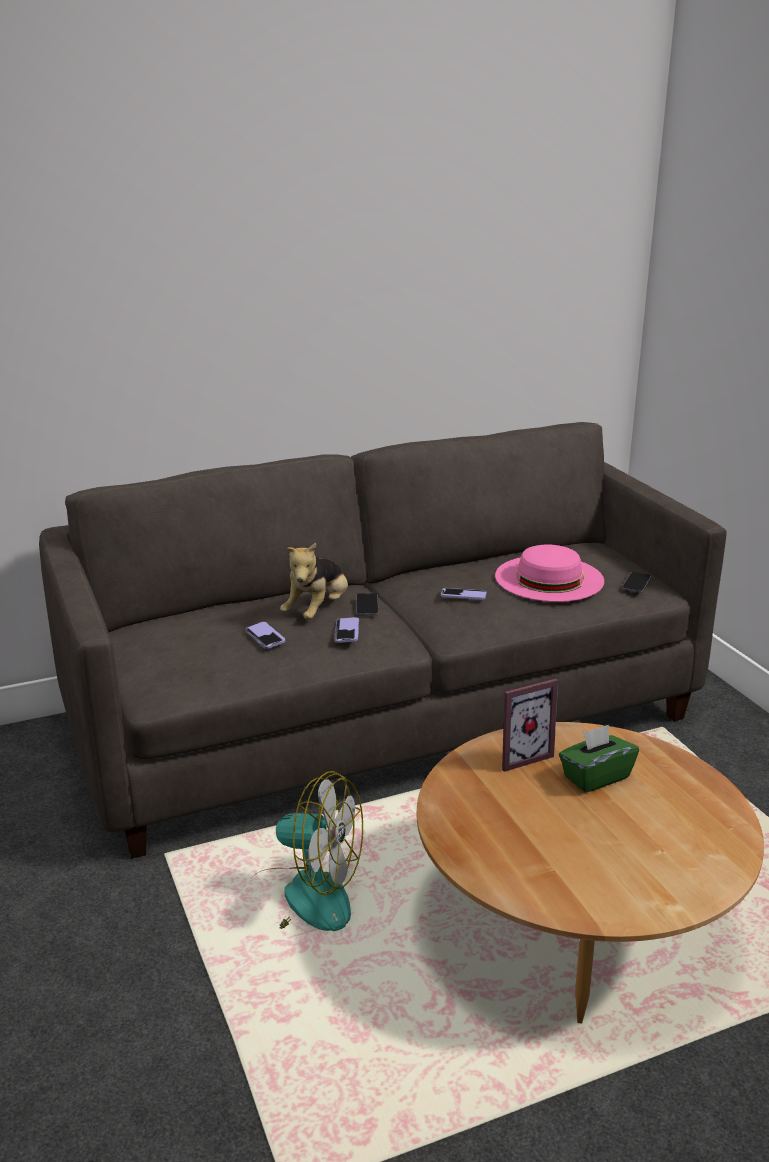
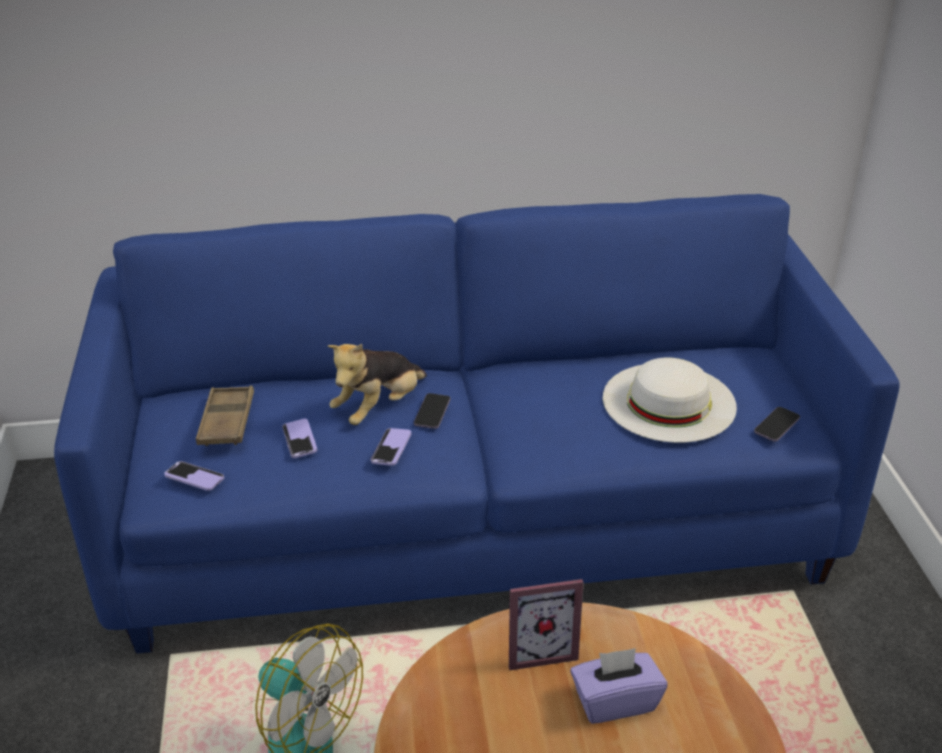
camera: 15 degrees right, 10 degrees up
(192, 634) = (227, 421): none -> brown tray
(385, 718) = (472, 518): grey sofa -> blue sofa
(463, 595) = (553, 413): phone -> phone (194, 477)
(549, 578) = (669, 402): pink hat -> white hat
(595, 777) = (615, 701): green tissue box -> purple tissue box

